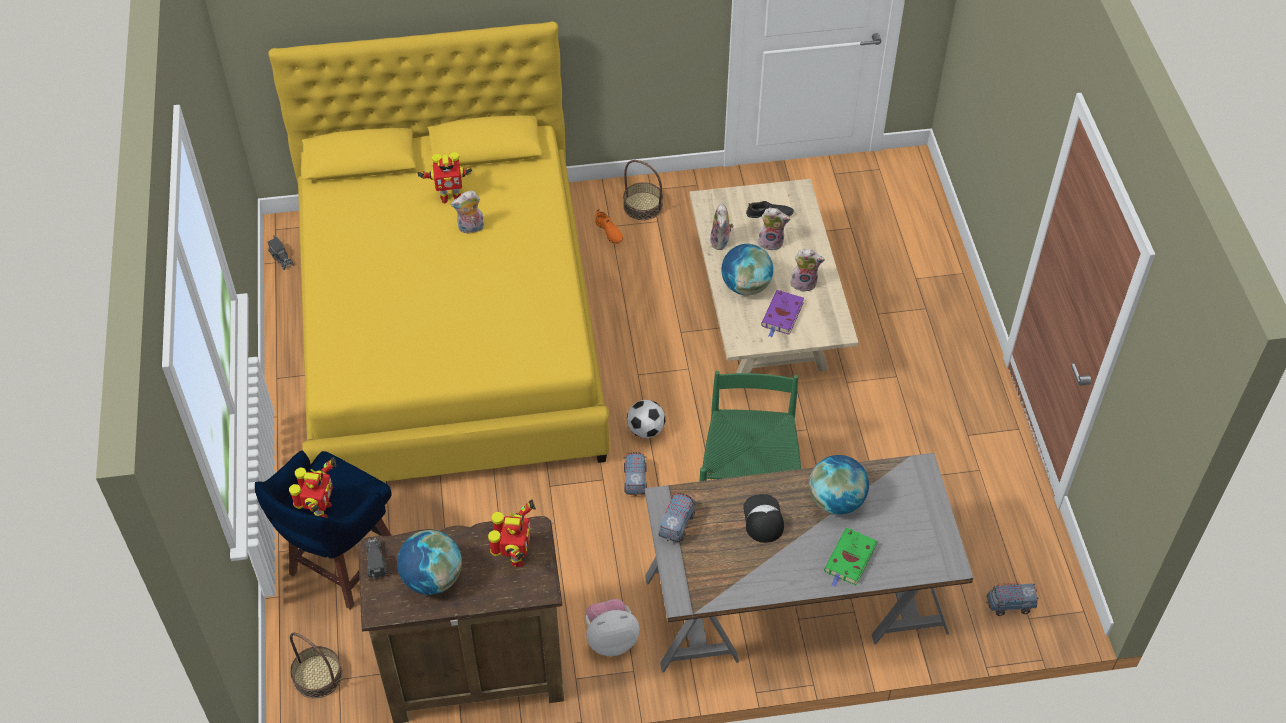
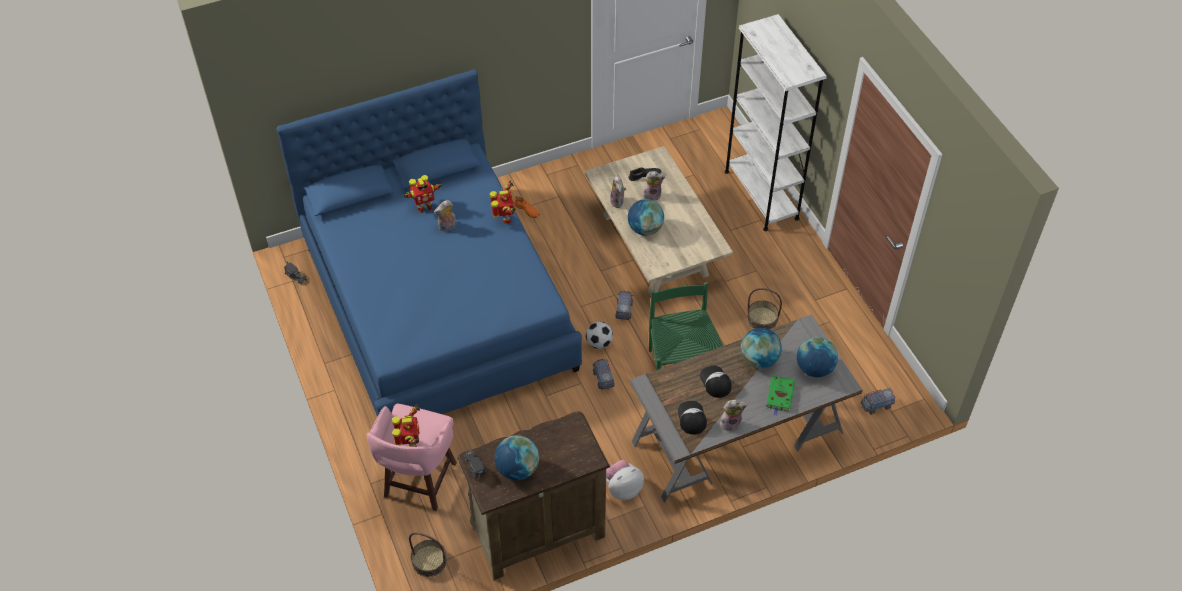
camera: 15 degrees left, 0 degrees up
(341, 565) = (418, 483): blue stool -> pink stool
(450, 332) = (438, 304): yellow bed -> blue bed
(516, 557) = (568, 442): toy robot -> toy robot (505, 219)
(643, 206) = (544, 187): basket -> basket (762, 319)
(677, 524) = (660, 398): toy truck -> toy truck (624, 310)
(712, 562) = (691, 418): none -> cap
(782, 316) = (676, 244): purple book -> none
(804, 283) = (684, 219): plush toy -> plush toy (730, 423)
(912, 531) = (814, 368): none -> globe
(937, 274) = (761, 195): none -> white bookcase

